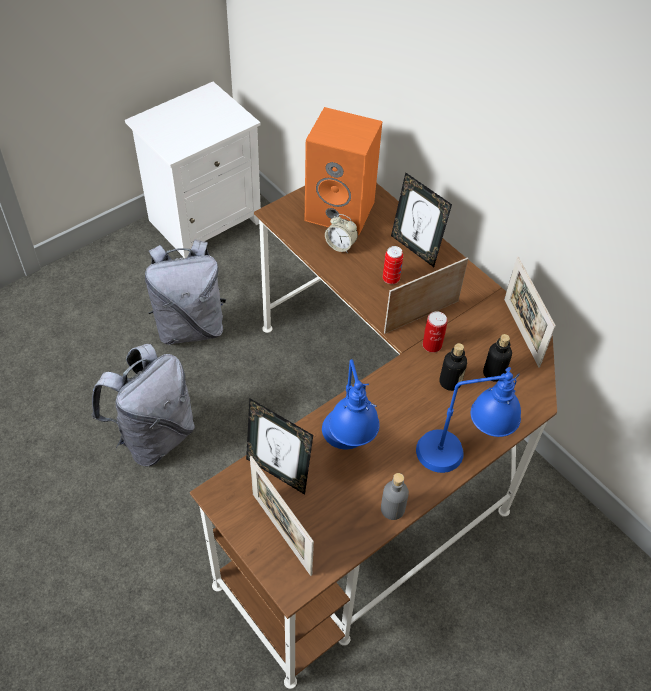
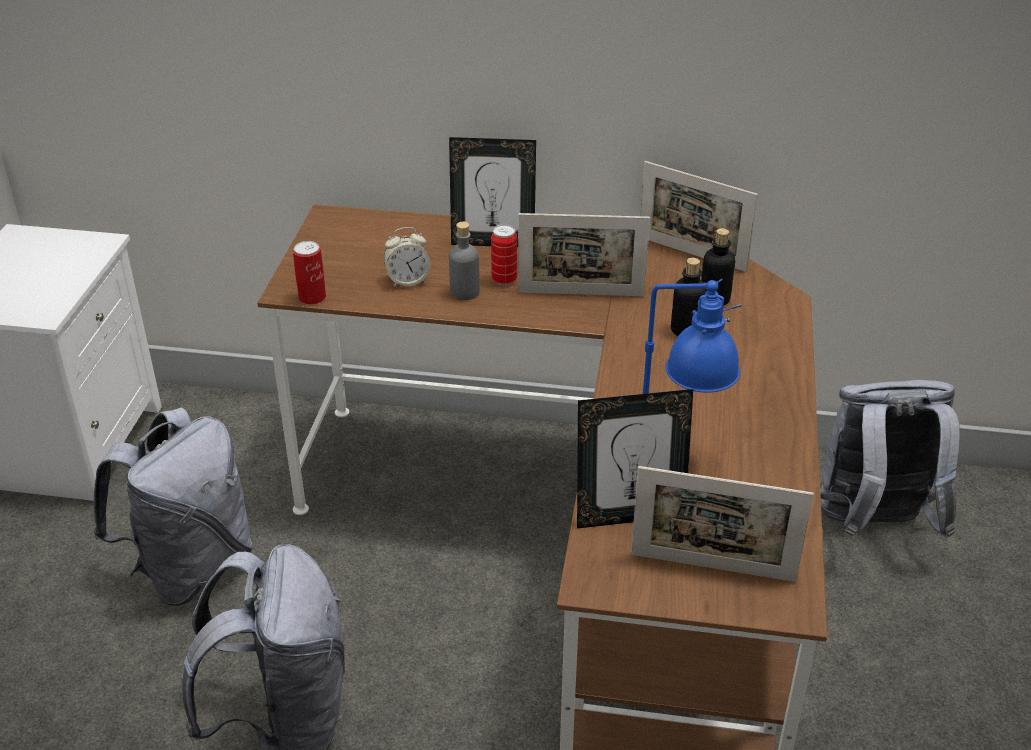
camera: 40 degrees left, 15 degrees down
(342, 210) = (365, 250): orange speaker -> none
(392, 509) = (786, 467): grey bottle -> grey bottle (464, 292)
(421, 317) = (581, 294): picture frame -> picture frame turned 105 degrees counterclockwise
(432, 345) = (625, 311): can -> can (312, 297)
(461, 453) = (779, 380): blue table lamp -> none
(560, 568) = (872, 525): none -> grey backpack

